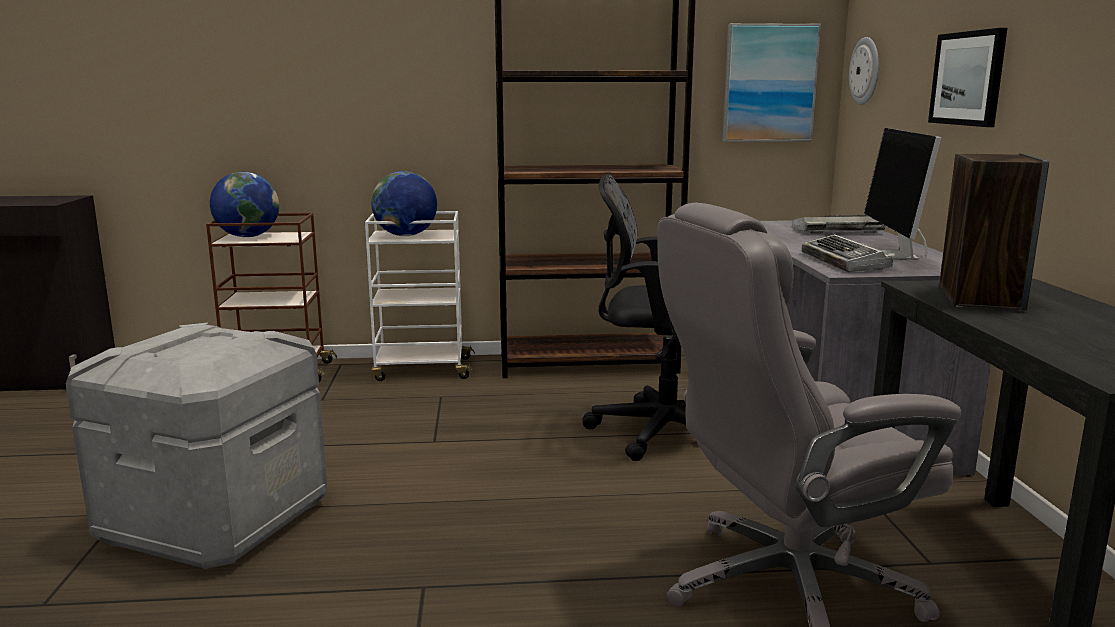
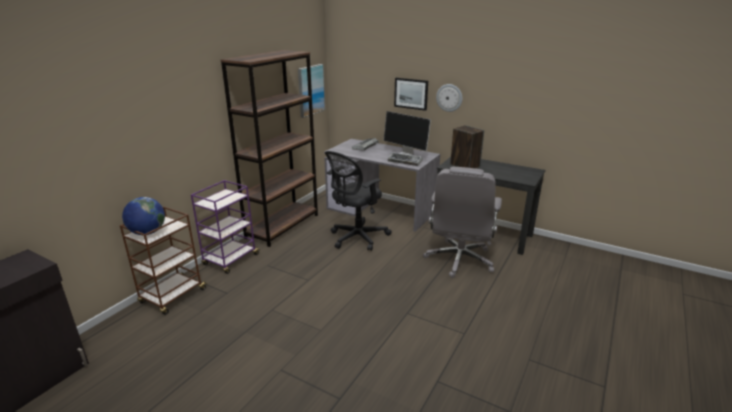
camera: 55 degrees left, 10 degrees up
(216, 520) = (315, 345): grey storage box -> none
(405, 235) = (219, 201): globe -> none
(421, 369) = (230, 260): white cart -> purple cart
(865, 71) = (347, 83): wall clock -> wall clock (449, 97)

